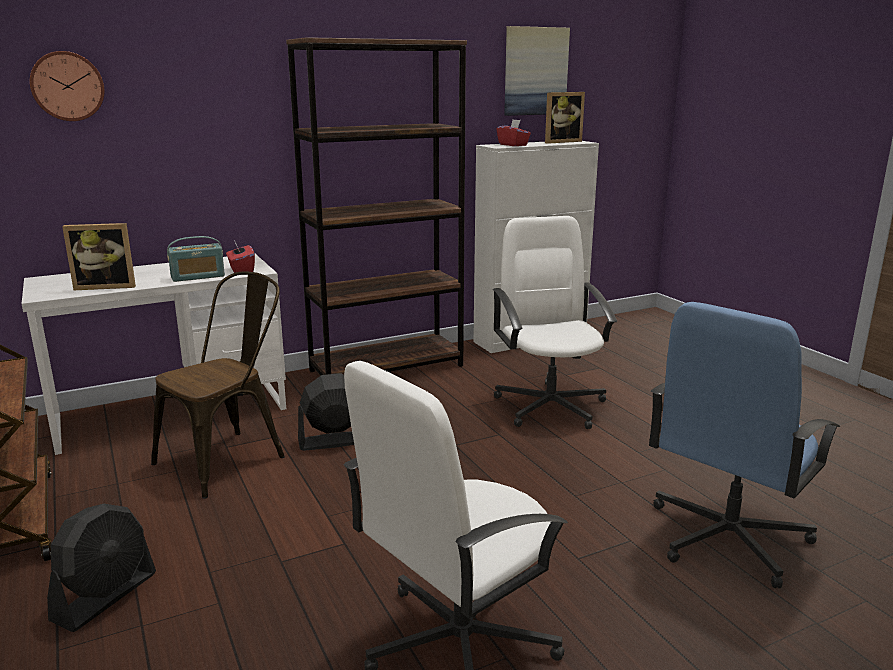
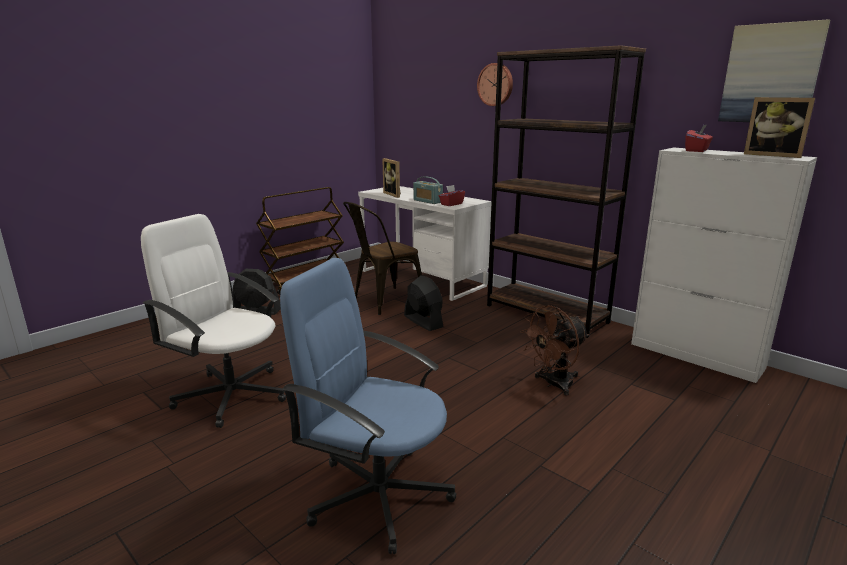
camera: 70 degrees right, 0 degrees up
(67, 86) = (423, 87): wall clock -> wall clock (496, 84)
(229, 458) = (383, 302): brown chair -> brown chair turned 120 degrees clockwise
(550, 405) = (553, 384): white office chair -> brown fan

